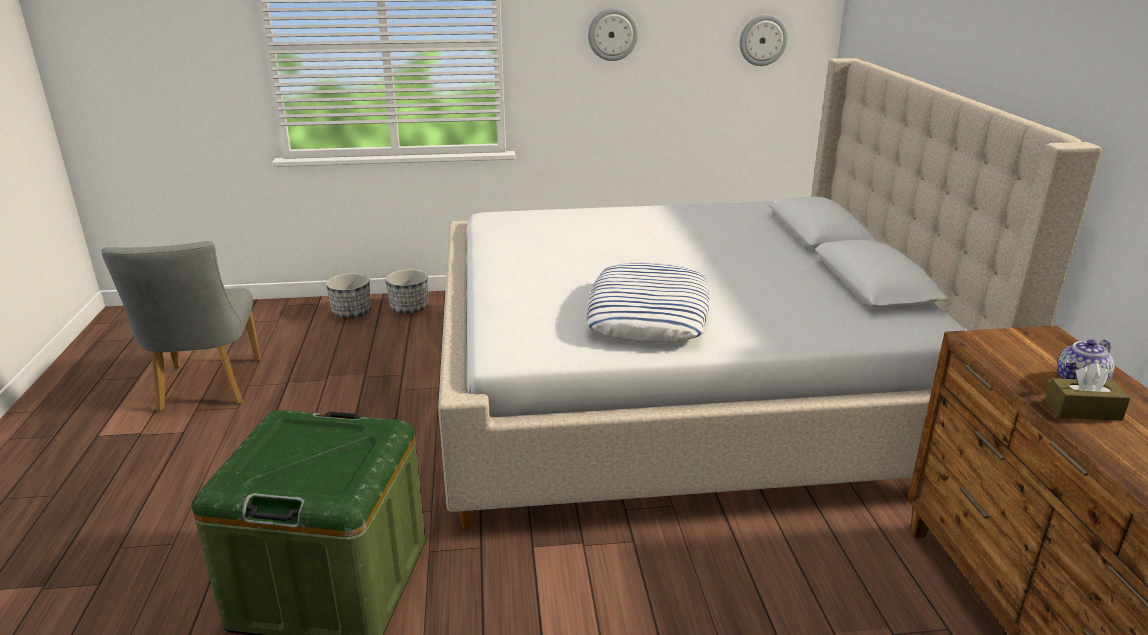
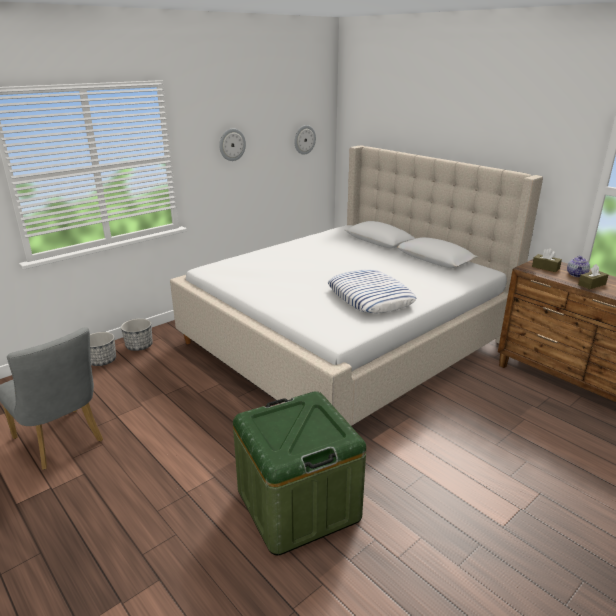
camera: 35 degrees left, 0 degrees up
(1026, 349) = (545, 267): none -> brown tissue box

